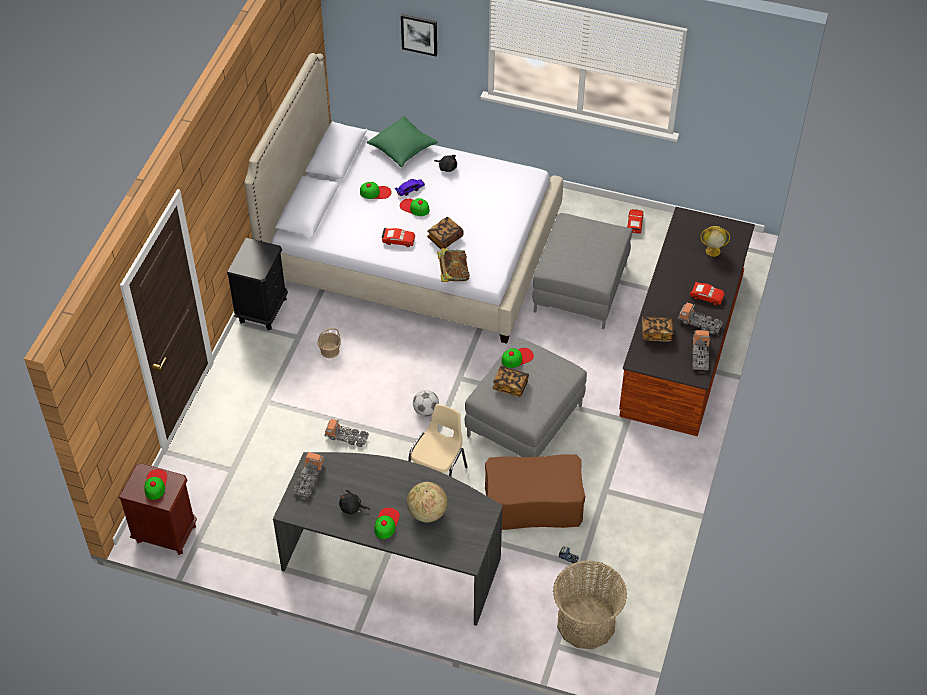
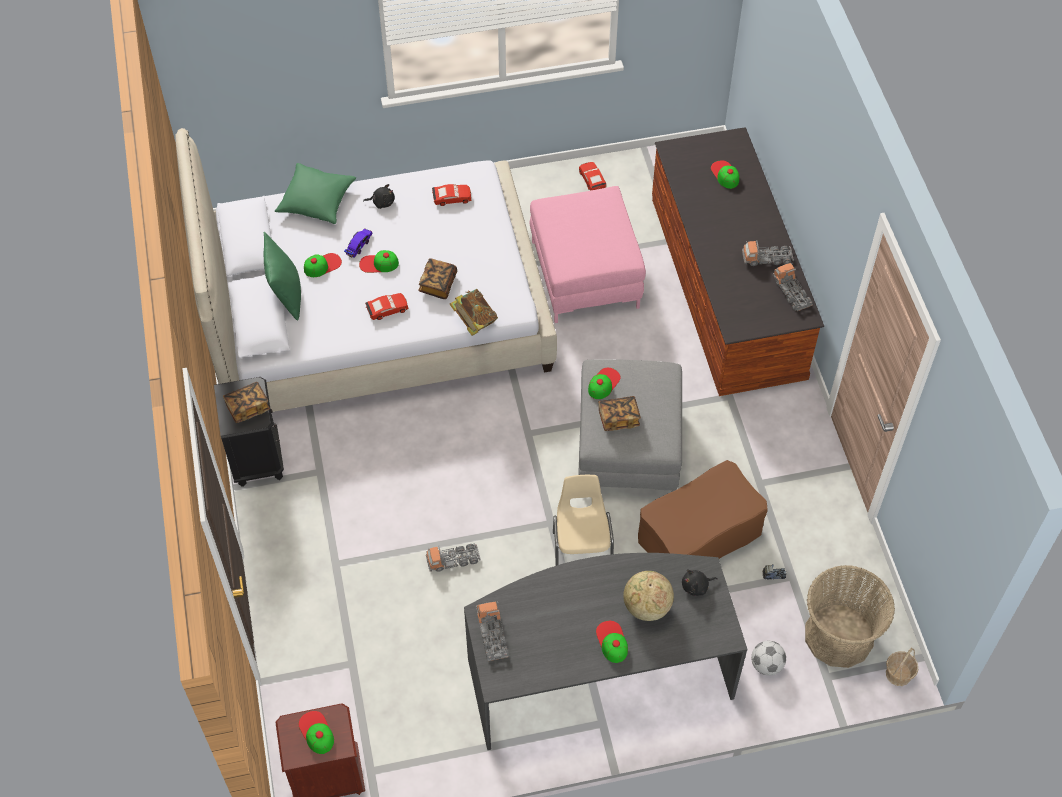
camera: 30 degrees left, 5 degrees up
(329, 350) = (366, 470): basket -> basket (898, 674)
(337, 201) = (286, 295): none -> green pillow
(352, 508) = (563, 643): black plush toy -> black plush toy (696, 586)
(419, 34) = (292, 59): picture -> none
(426, 411) = (518, 487): football -> football (766, 665)
(580, 287) = (584, 274): grey ottoman -> pink ottoman
(656, 333) = (732, 289): book -> book (247, 407)
(706, 296) = (753, 226): red toy car -> red toy car (452, 198)
(712, 251) = (725, 174): globe -> cap

